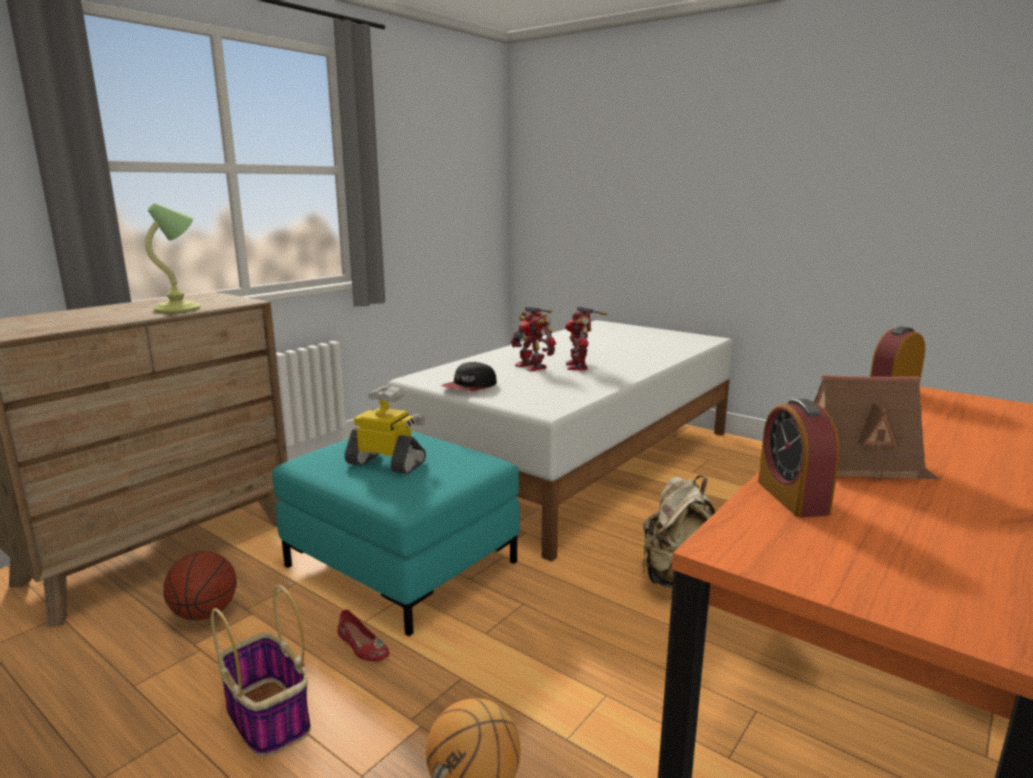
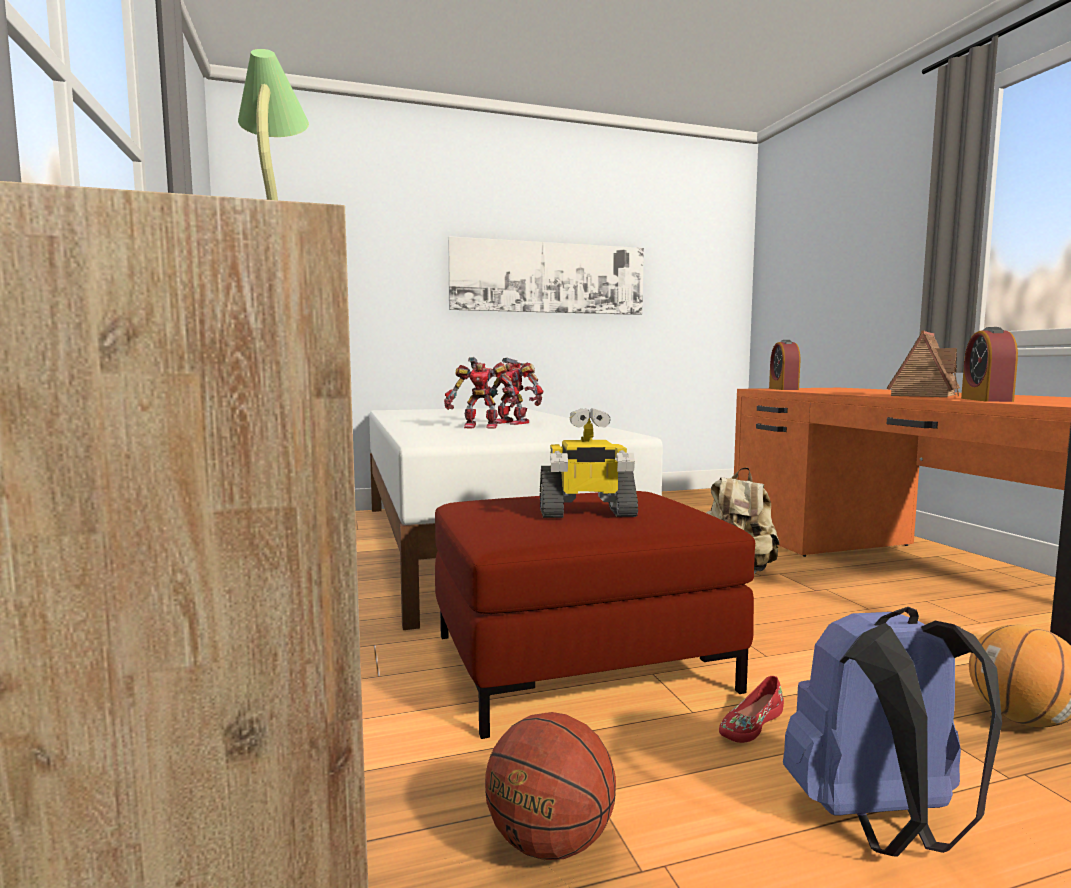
camera: 55 degrees left, 10 degrees down
(267, 717) = (880, 825): basket -> blue backpack
(362, 647) = (750, 724): red shoe -> red shoe turned 150 degrees clockwise
(387, 463) = (586, 513): toy robot -> toy robot turned 150 degrees counterclockwise
(403, 564) = (580, 661): turquoise ottoman -> red ottoman
(470, 387) = (507, 438): cap -> none
(783, 195) = (549, 278): none -> picture
(792, 497) = (986, 400): alarm clock -> alarm clock turned 75 degrees clockwise

